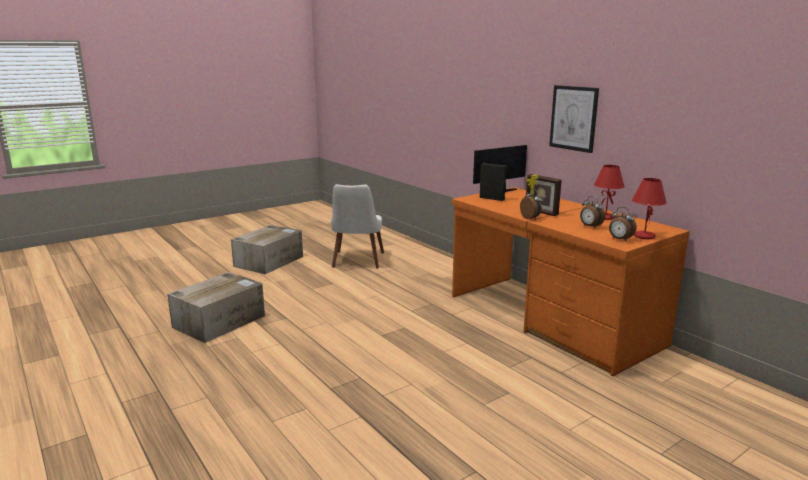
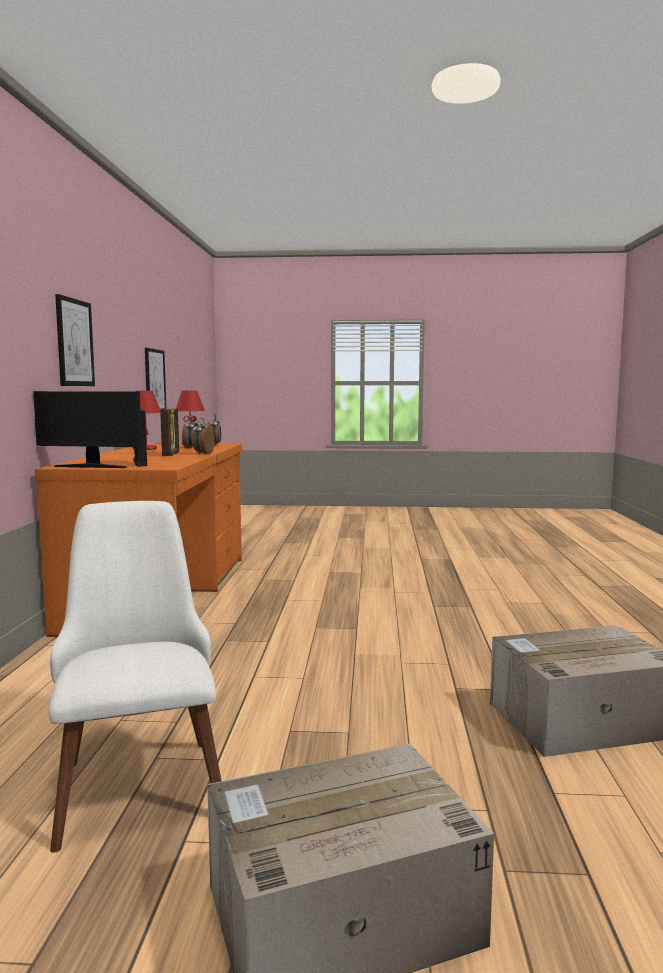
camera: 140 degrees left, 10 degrees down
(357, 262) = (139, 775): white chair -> white chair turned 60 degrees counterclockwise
(754, 172) = (154, 381): none -> picture

